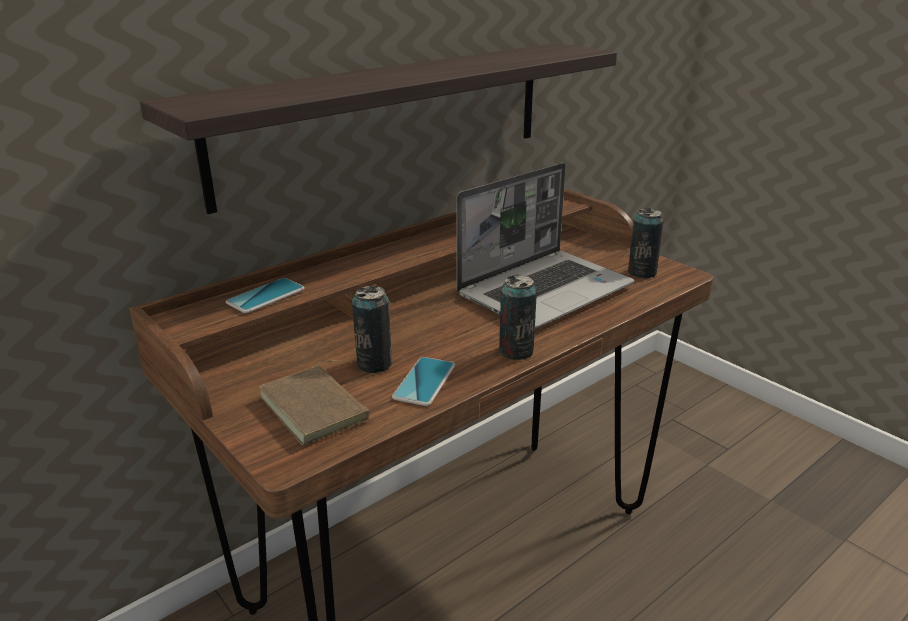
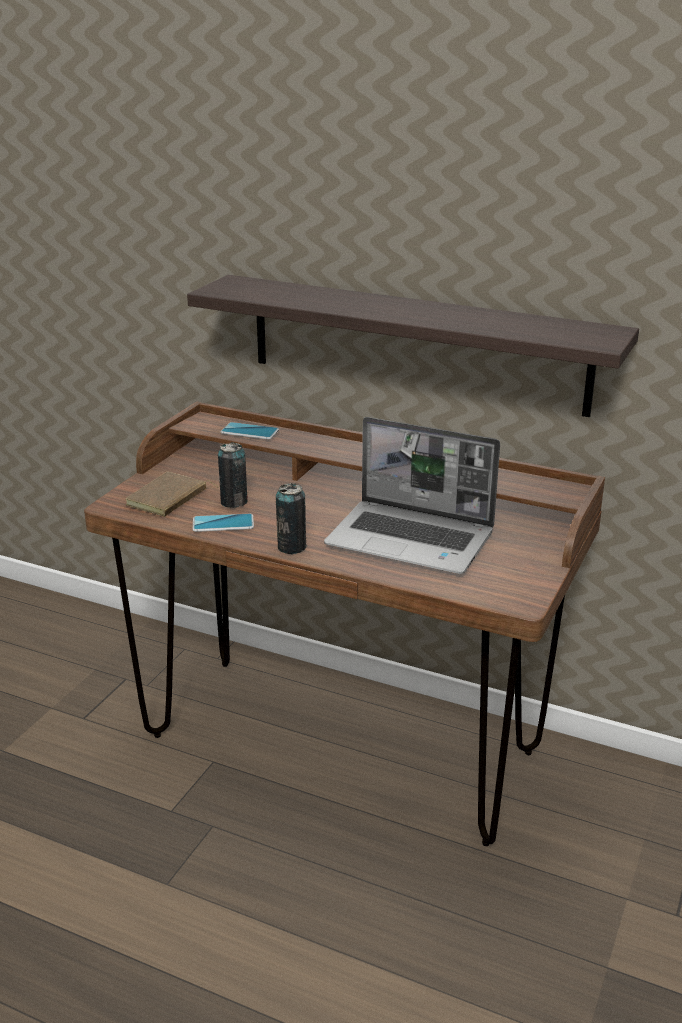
camera: 65 degrees right, 0 degrees up
(642, 272) = (501, 579): can -> none

